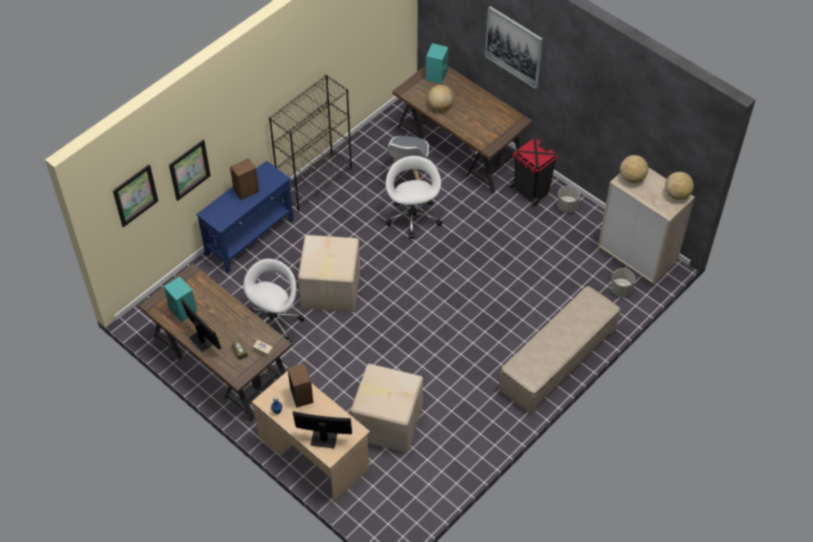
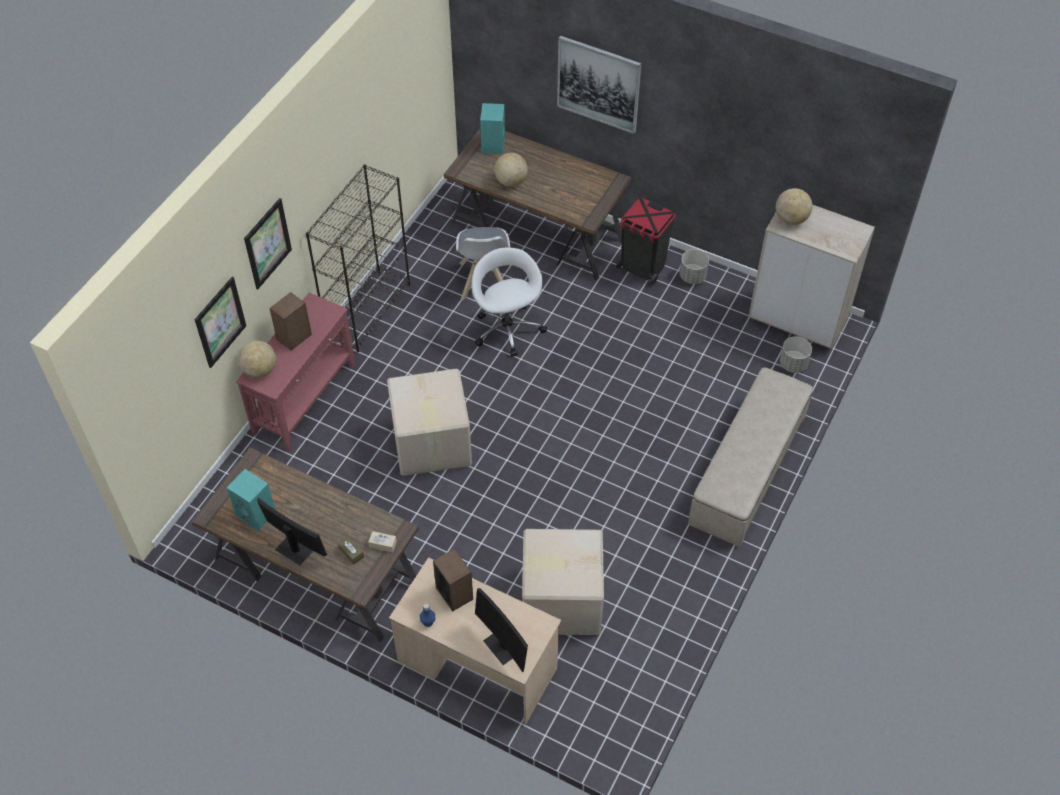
camera: 15 degrees left, 0 degrees up
(135, 195) = (158, 370): picture -> picture (267, 243)
(250, 237) = (305, 398): blue console table -> red console table
(275, 321) = (371, 500): white office chair -> none
(324, 439) = (503, 646): monitor -> monitor turned 120 degrees counterclockwise
(677, 194) = (853, 228): globe -> globe (260, 370)

